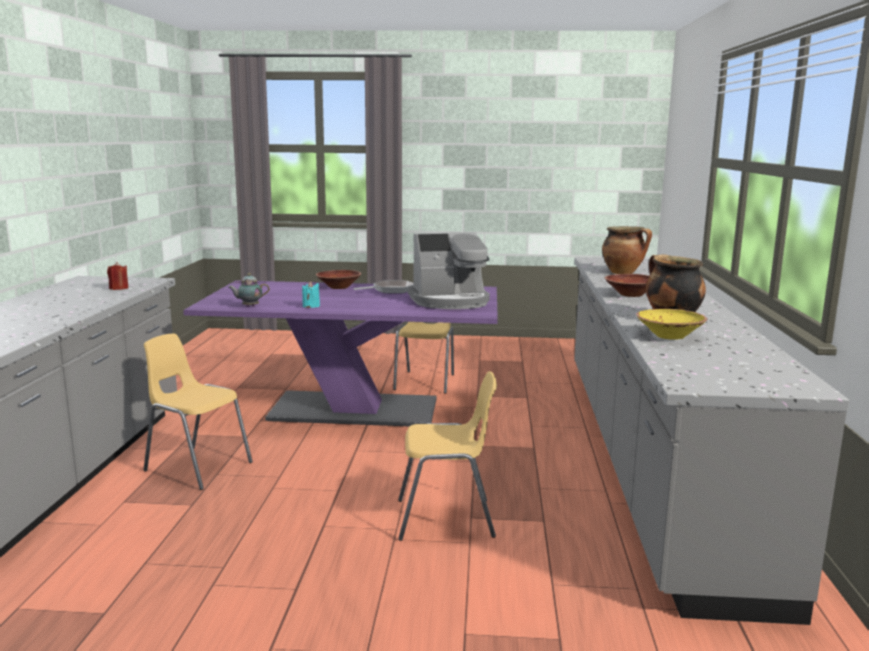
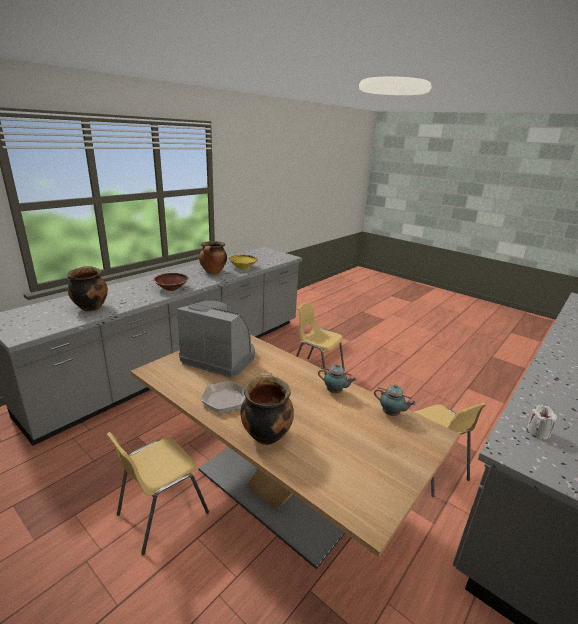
camera: 145 degrees left, 10 degrees up
(118, 288) = (537, 432): red candle -> white candle
(311, 306) = (335, 392): turquoise candle -> teapot
(339, 287) = (266, 434): brown bowl -> cooking pot
(354, 410) = (276, 490): purple dining table -> beige dining table

